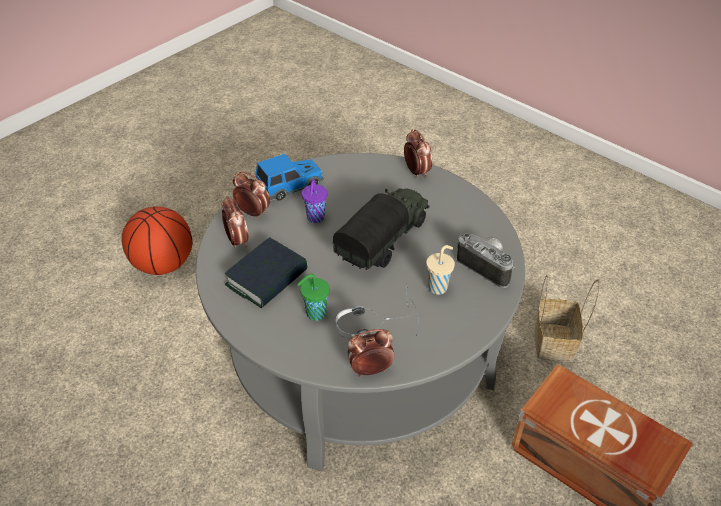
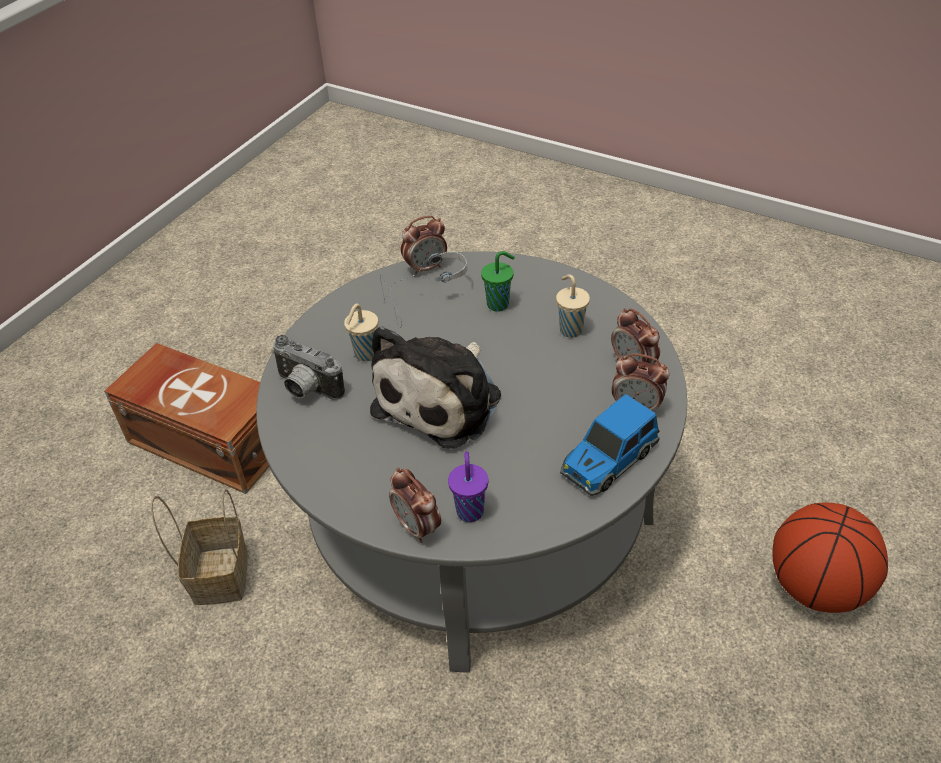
camera: 170 degrees right, 0 degrees up
(267, 278) = (570, 329): book -> beige cup
(315, 218) = (546, 415): purple cup -> purple cup (470, 510)
(384, 241) = (442, 399): toy truck -> plush toy

